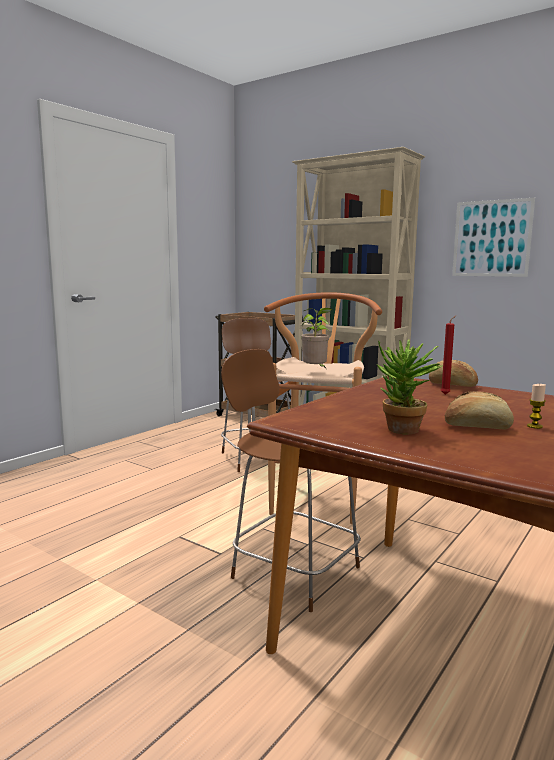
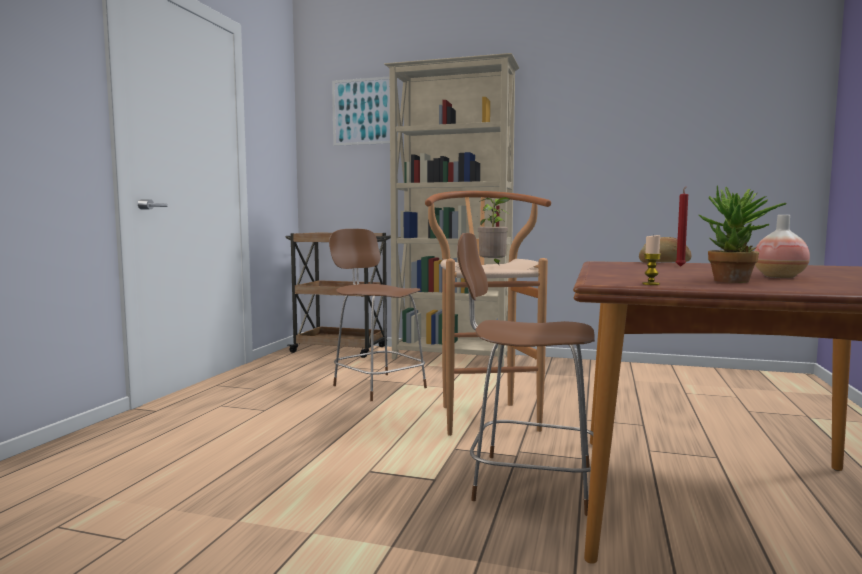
camera: 20 degrees left, 5 degrees down
(477, 427) = (779, 277): bread -> vase
(491, 238) = (588, 148): picture -> picture (362, 111)
(534, 426) = (817, 275): candle -> candle (651, 284)

